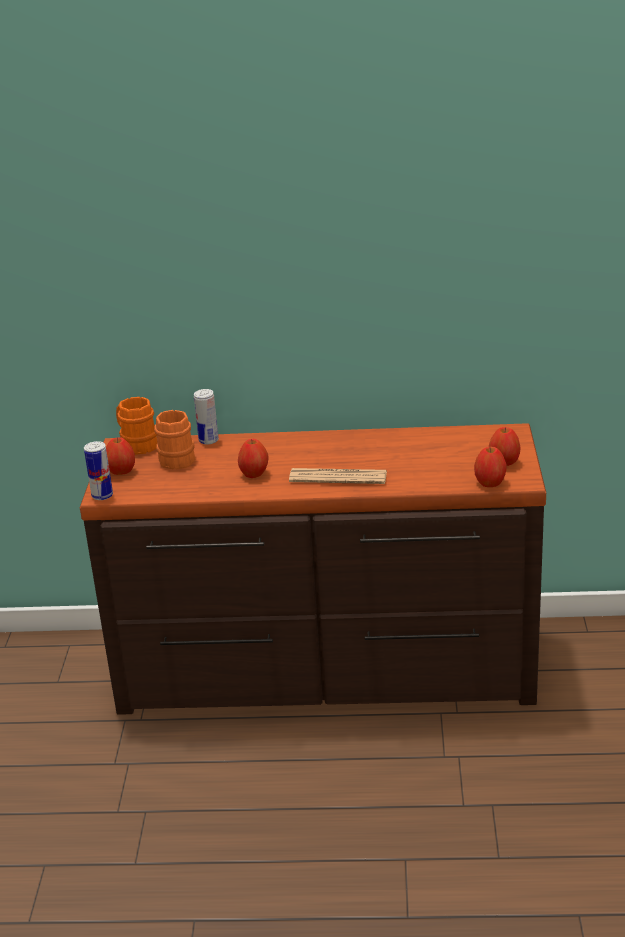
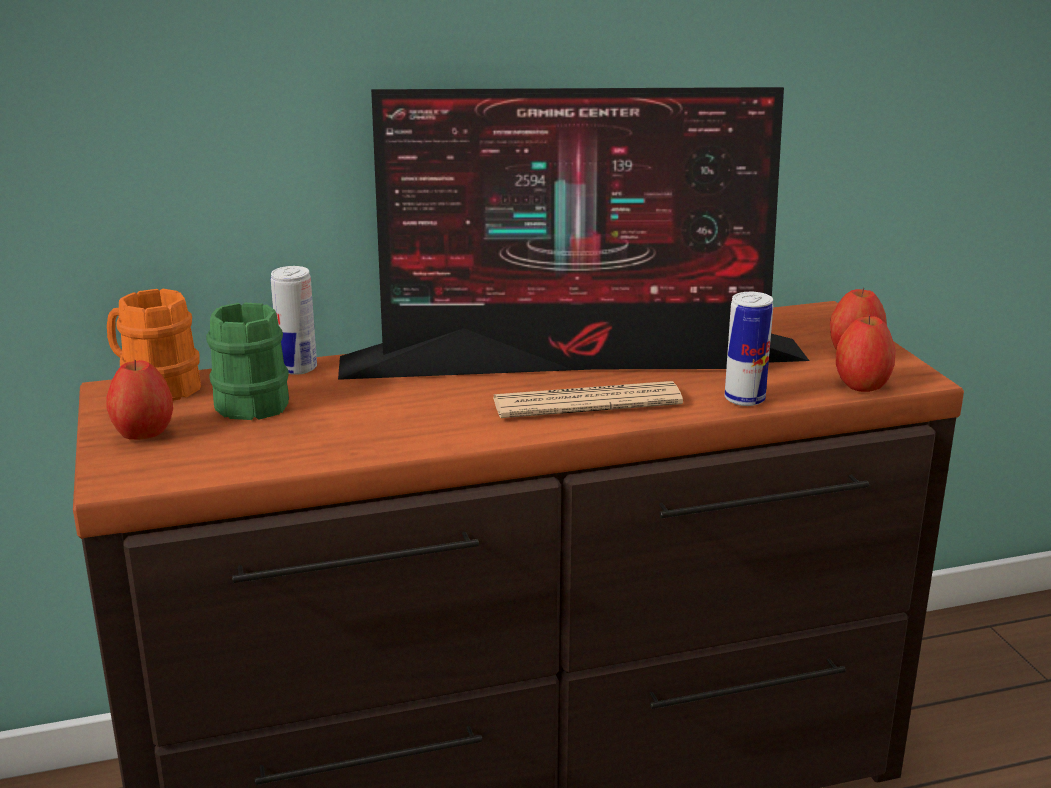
camera: 20 degrees left, 5 degrees down
(102, 496) = (119, 481): can -> can (744, 399)
(176, 458) = (247, 401): orange mug -> green mug
(254, 474) = (422, 413): apple -> none
(354, 450) = (581, 359): none -> monitor

